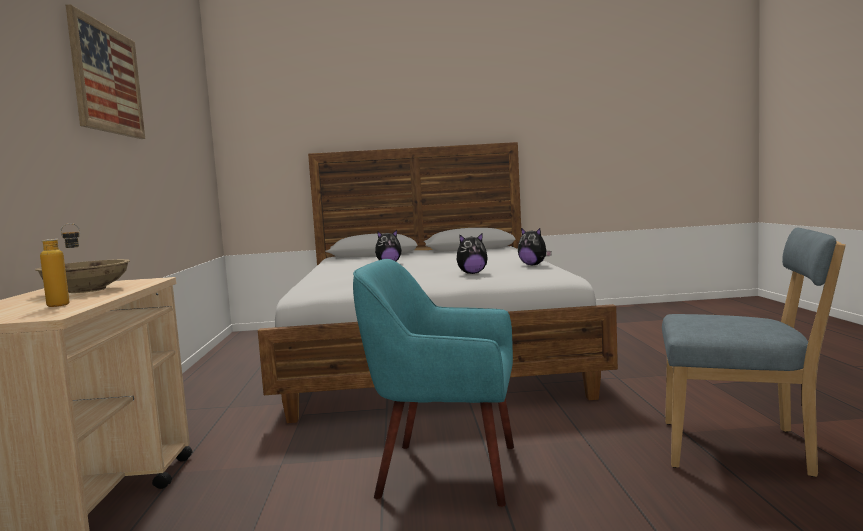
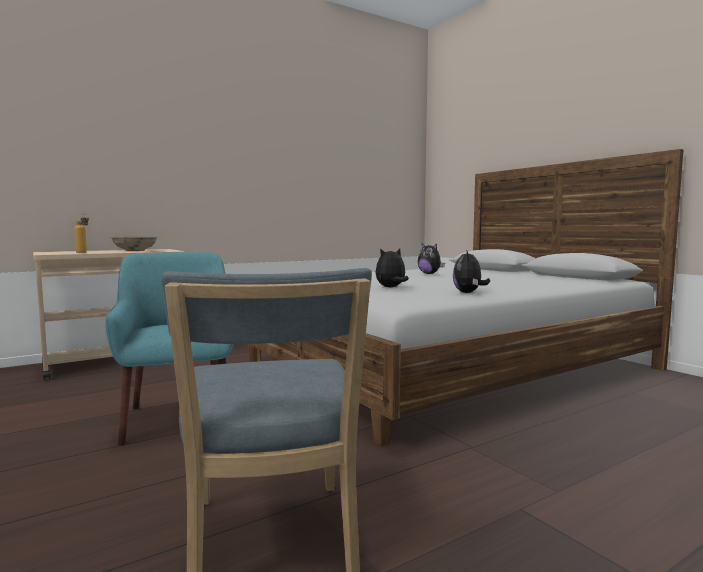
camera: 60 degrees right, 0 degrees up
(107, 79) = (259, 133): picture -> none
(472, 273) = (391, 287): plush toy -> plush toy turned 105 degrees clockwise

